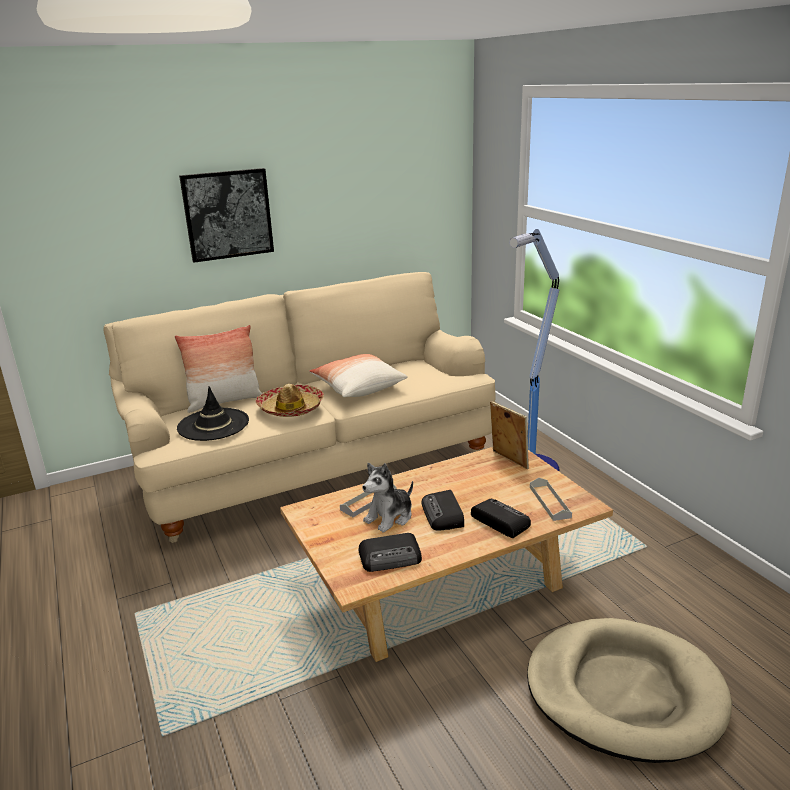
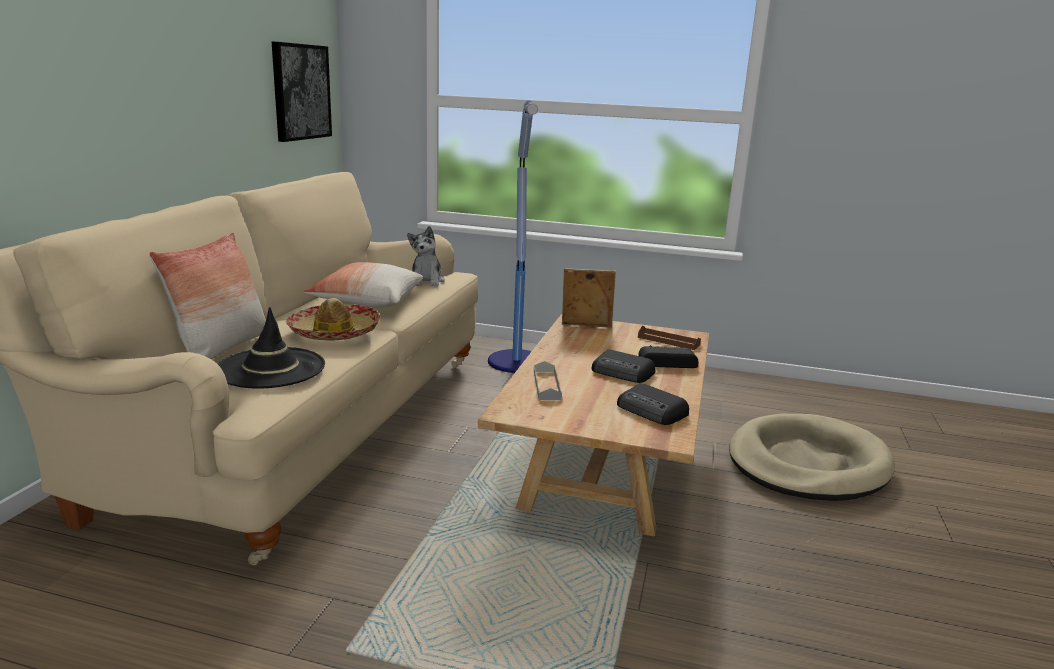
camera: 50 degrees left, 5 degrees down
(228, 214) = (122, 81): picture -> picture (301, 92)
(390, 517) = (589, 388): plush toy -> plush toy (426, 281)
(391, 557) = (652, 411): radio -> radio turned 105 degrees clockwise
(549, 502) = (668, 341): grey tray -> brown tray

